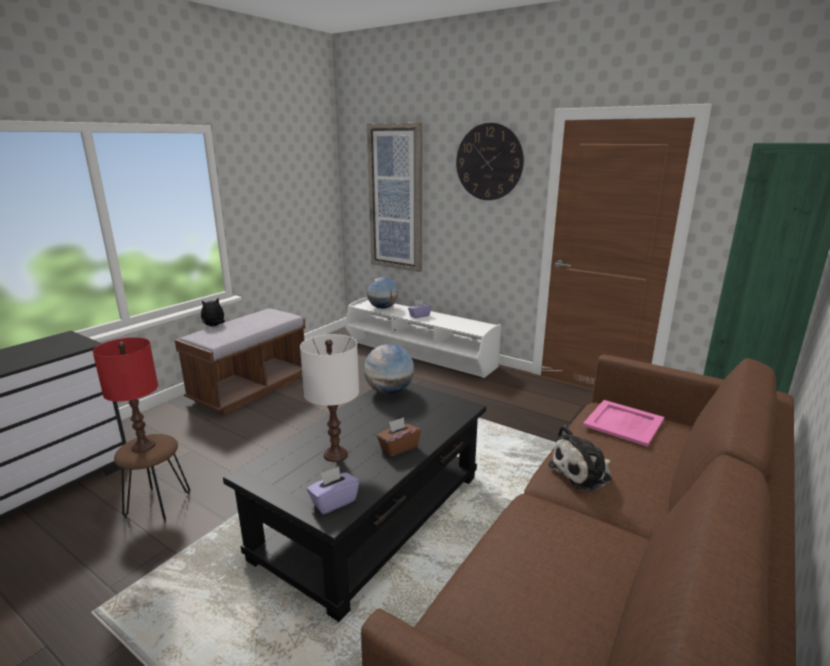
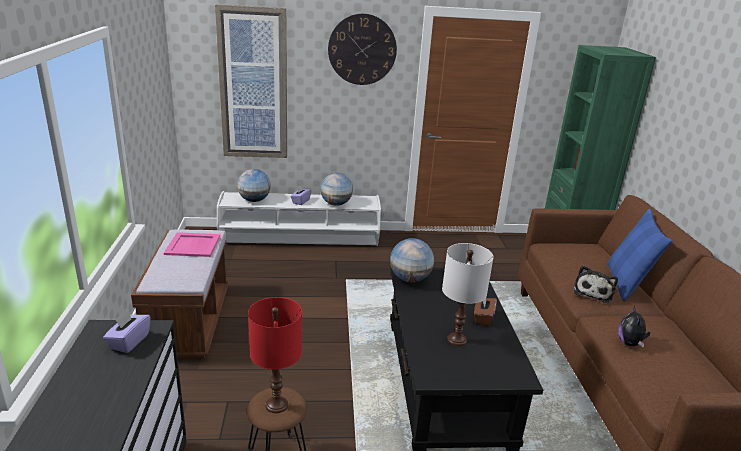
camera: 40 degrees left, 5 degrees up
(214, 326) = (153, 266): plush toy -> plush toy (630, 343)
(333, 501) = (508, 369): purple tissue box -> purple tissue box (129, 341)
(448, 323) = (336, 204): none -> globe
(624, 422) = (572, 253): pink tray -> pink tray (193, 245)
(657, 482) = (626, 283): none -> blue pillow

